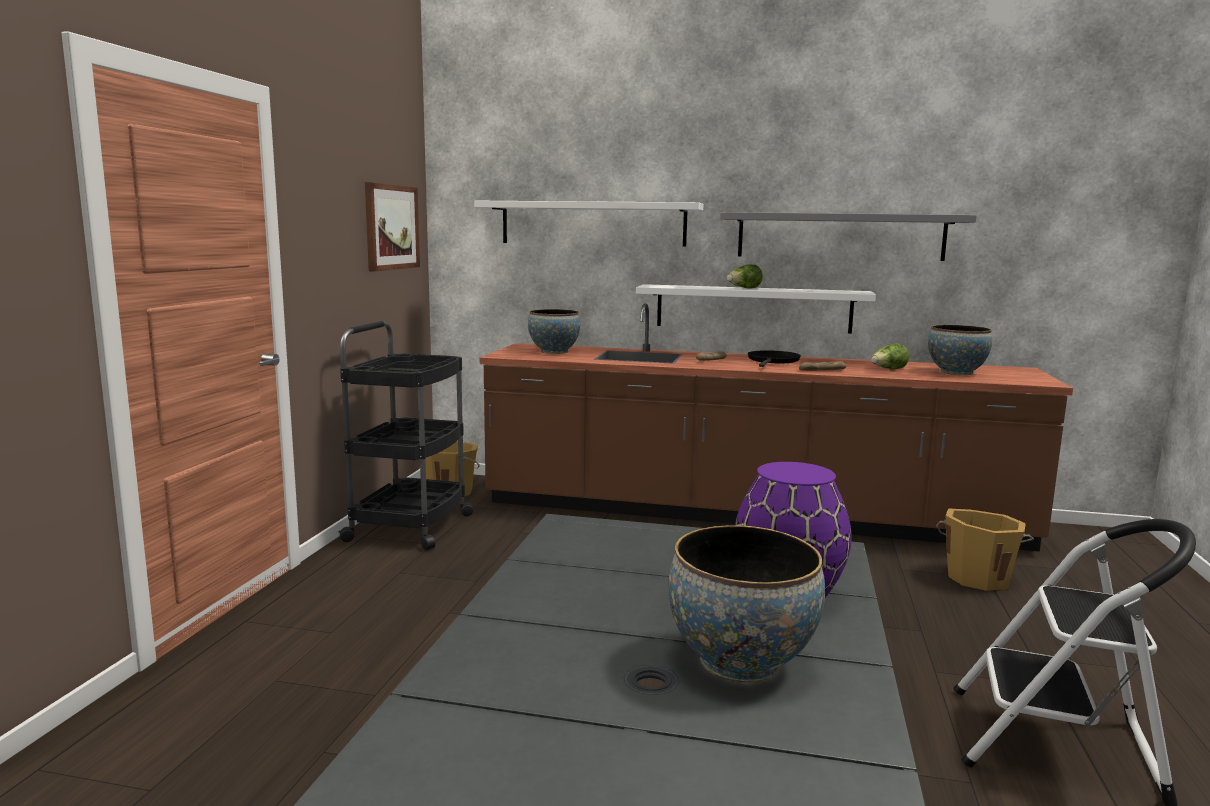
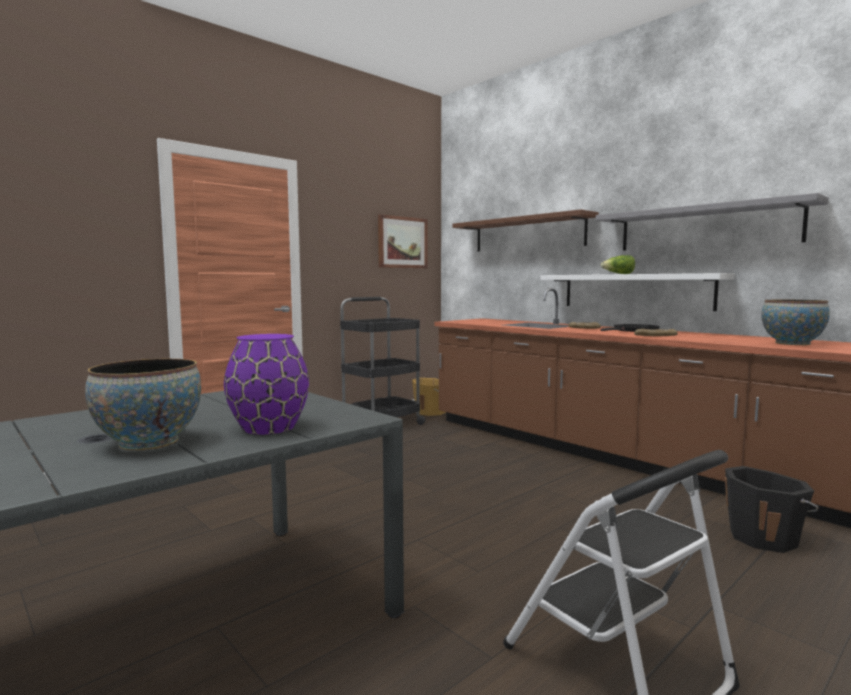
camera: 35 degrees right, 5 degrees down
(554, 352) = (489, 321): bowl -> none
(593, 223) = (527, 234): white shelf -> brown shelf
(888, 369) = (723, 339): lettuce -> none
(978, 577) = (763, 537): orange bucket -> black bucket

